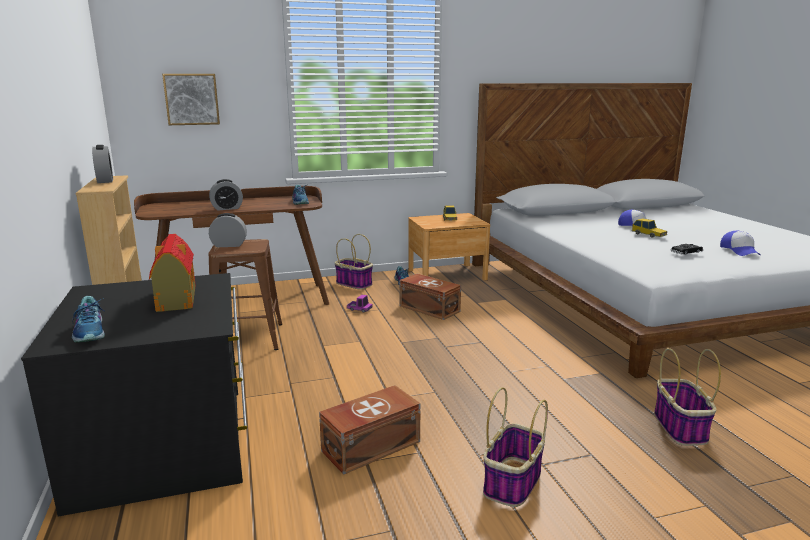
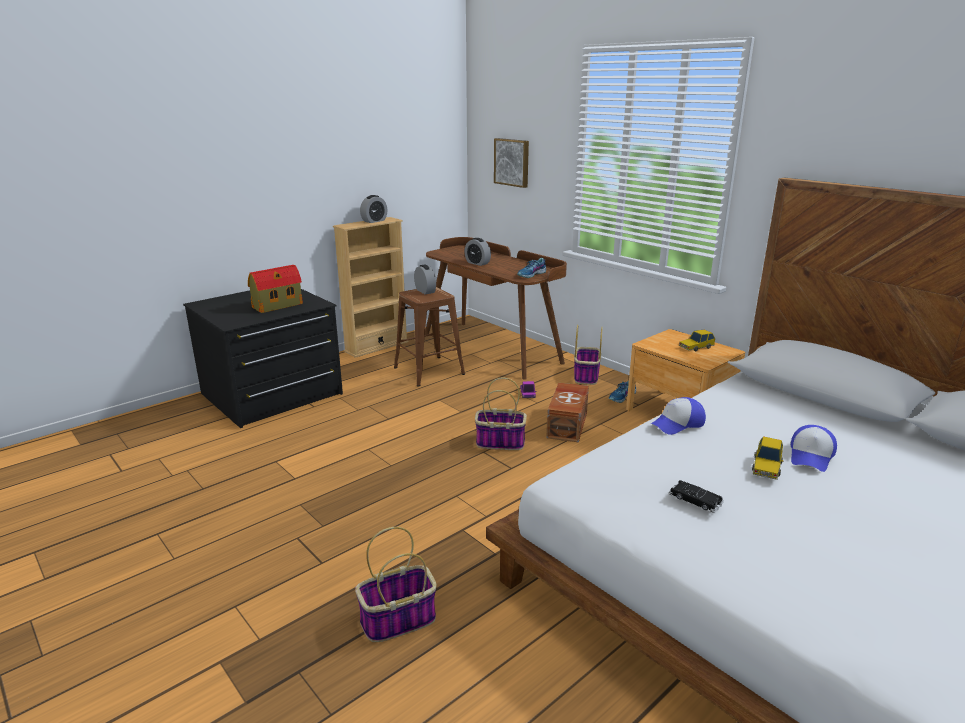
camera: 65 degrees right, 5 degrees up
(91, 331) = (218, 304): shoe -> none
(369, 446) = (295, 457): brown storage box -> none
(512, 483) = (266, 526): basket -> basket (499, 443)
(740, 251) = (791, 557): cap -> cap (678, 424)

